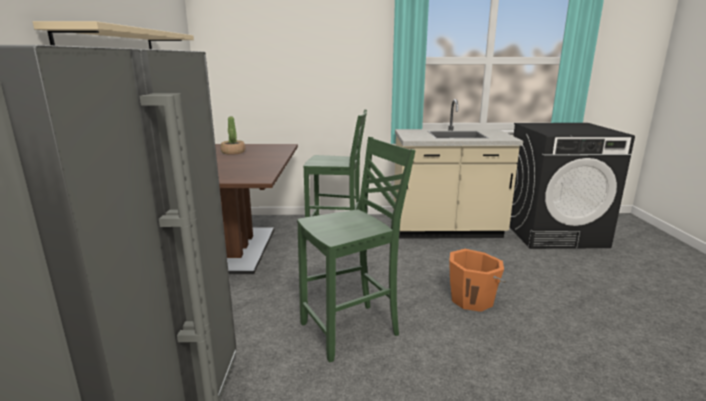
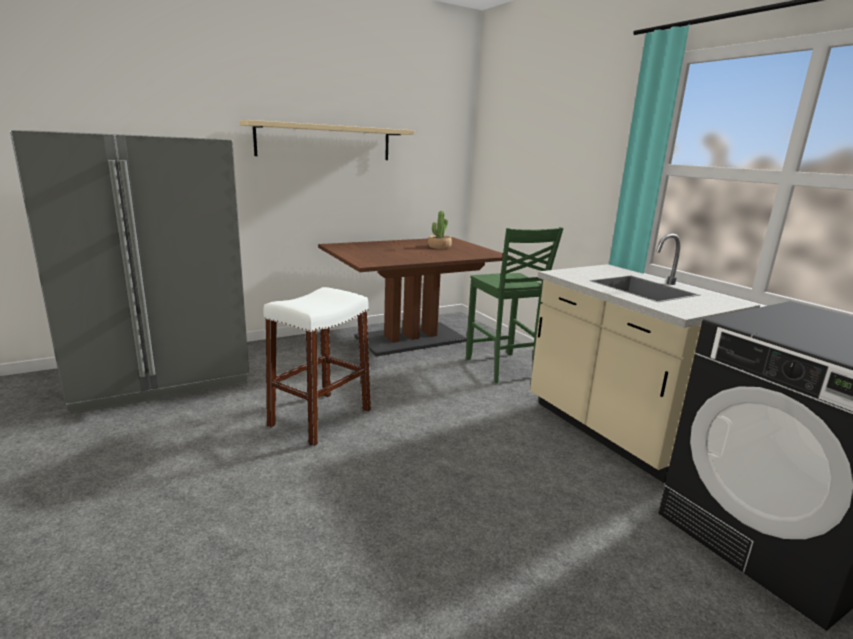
camera: 60 degrees right, 0 degrees up
(352, 330) = (320, 418): green chair -> white stool
(472, 299) = (436, 476): orange bucket -> none

